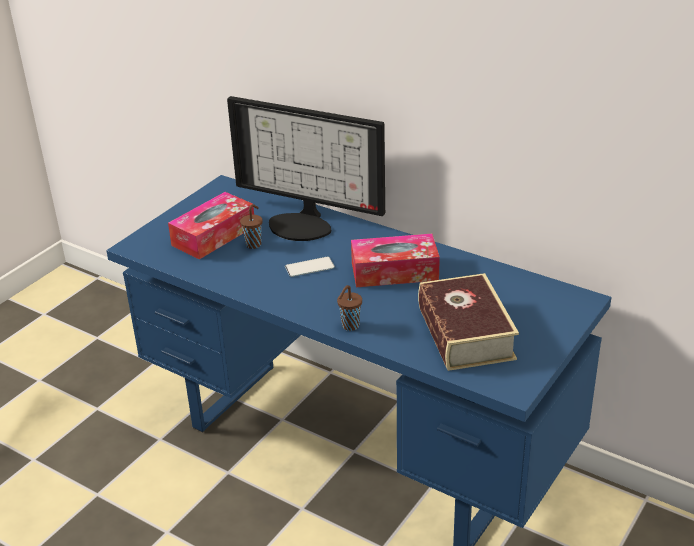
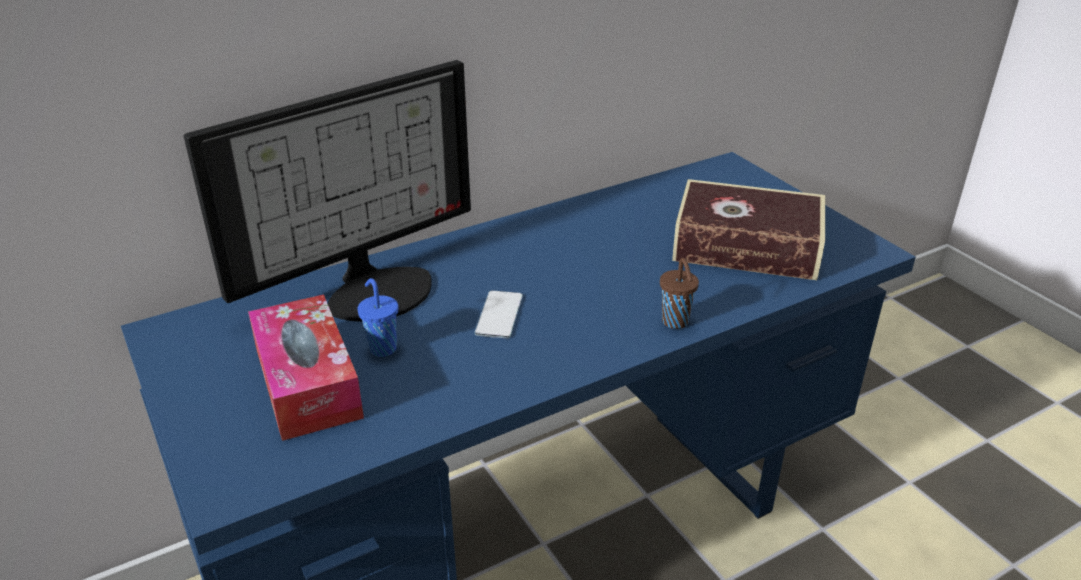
camera: 65 degrees left, 0 degrees up
(254, 244) = (382, 348): brown cup -> blue cup
(394, 271) = (574, 253): tissue box -> none

